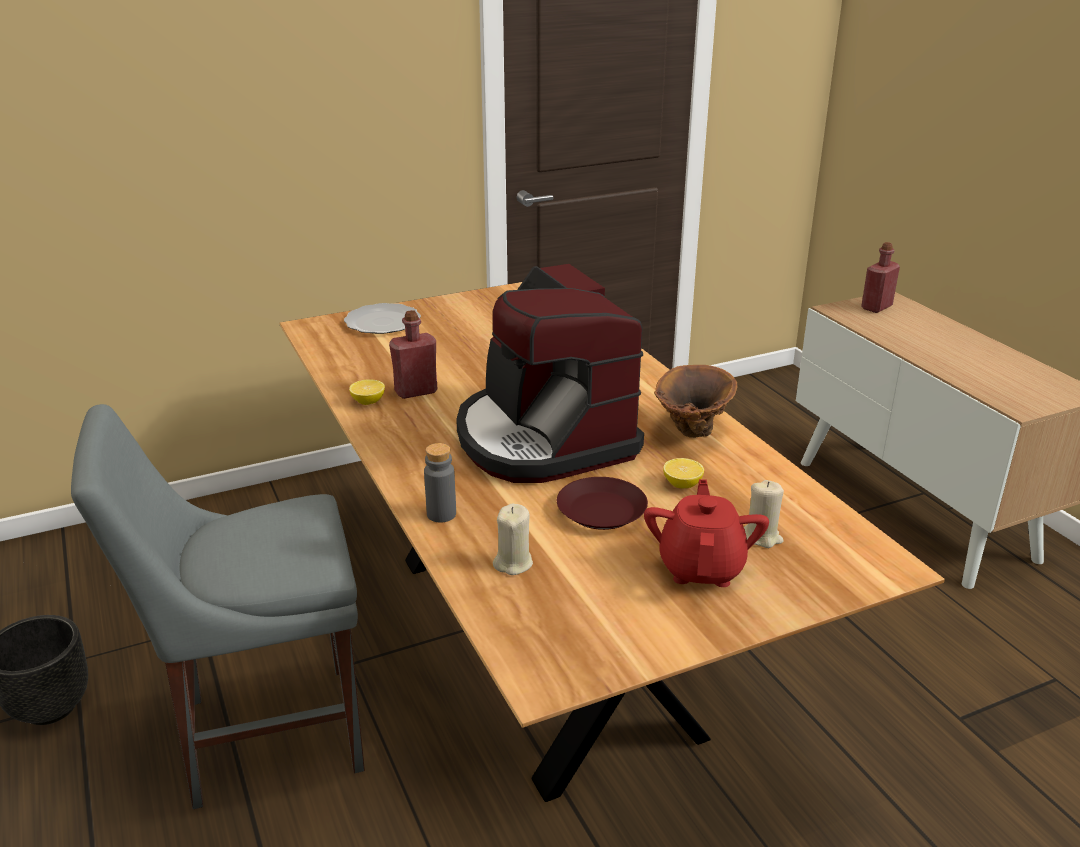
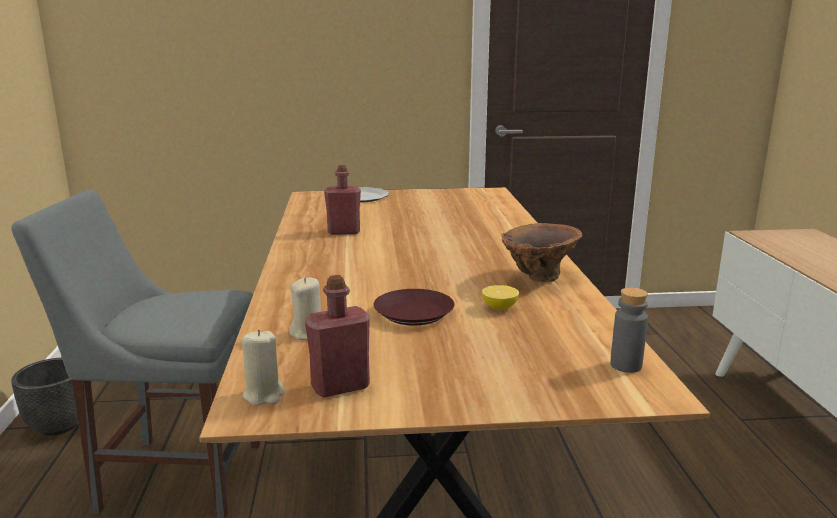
camera: 20 degrees right, 10 degrees down
(368, 402) = (304, 233): lemon -> none
(441, 514) = (286, 297): grey bottle -> grey bottle (626, 365)
(543, 438) = (411, 266): coffee machine -> none
(701, 567) = (465, 362): red teapot -> none
(762, 537) = (541, 351): beige candle -> beige candle (264, 395)
(876, 307) = (791, 236): red bottle -> red bottle (340, 386)

